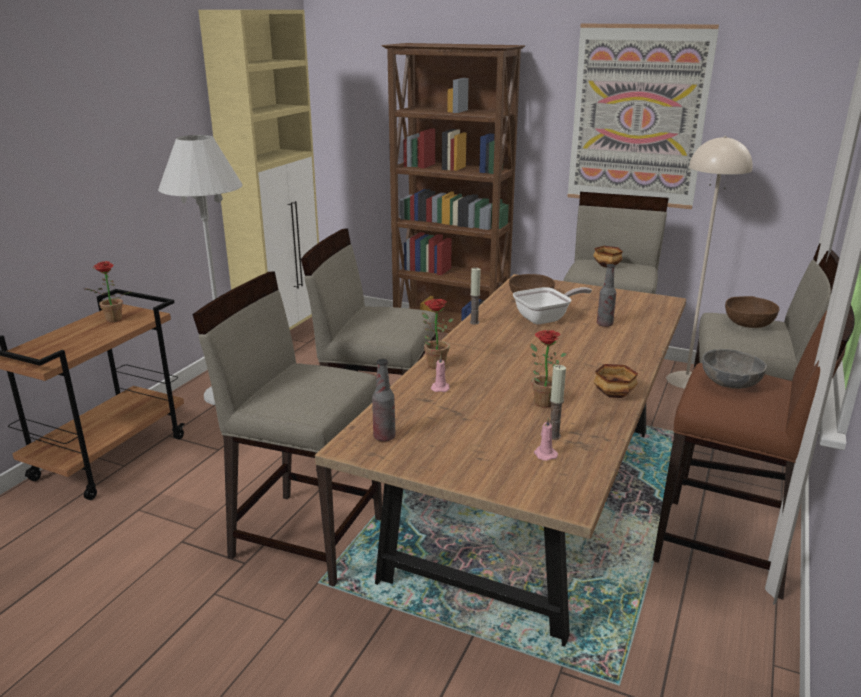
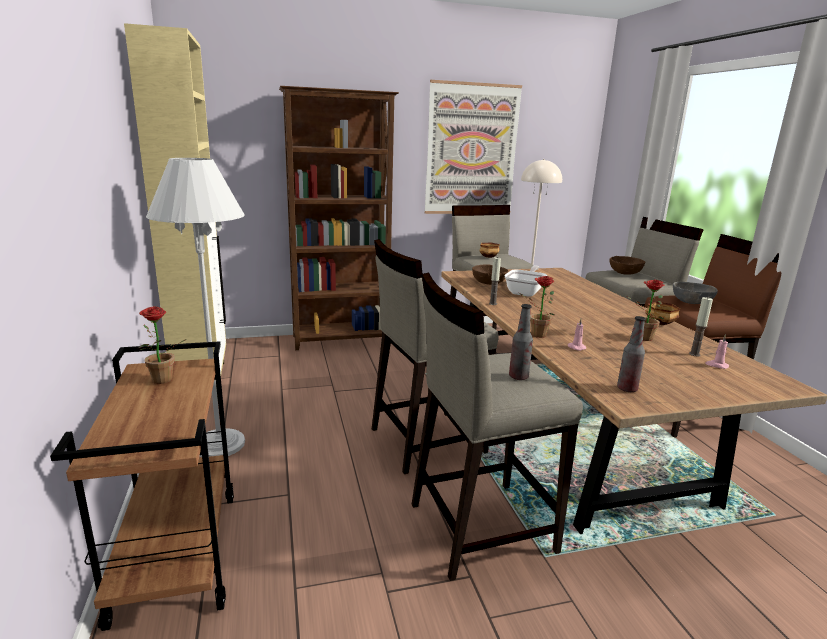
camera: 40 degrees left, 5 degrees down
(604, 324) = (561, 288): bottle -> bottle (518, 377)

